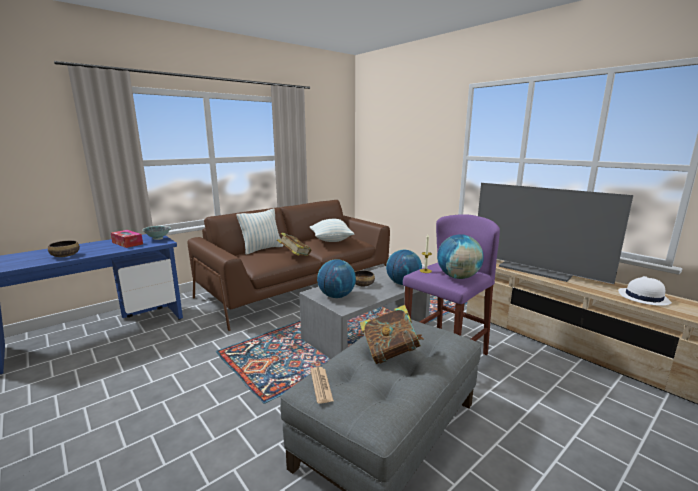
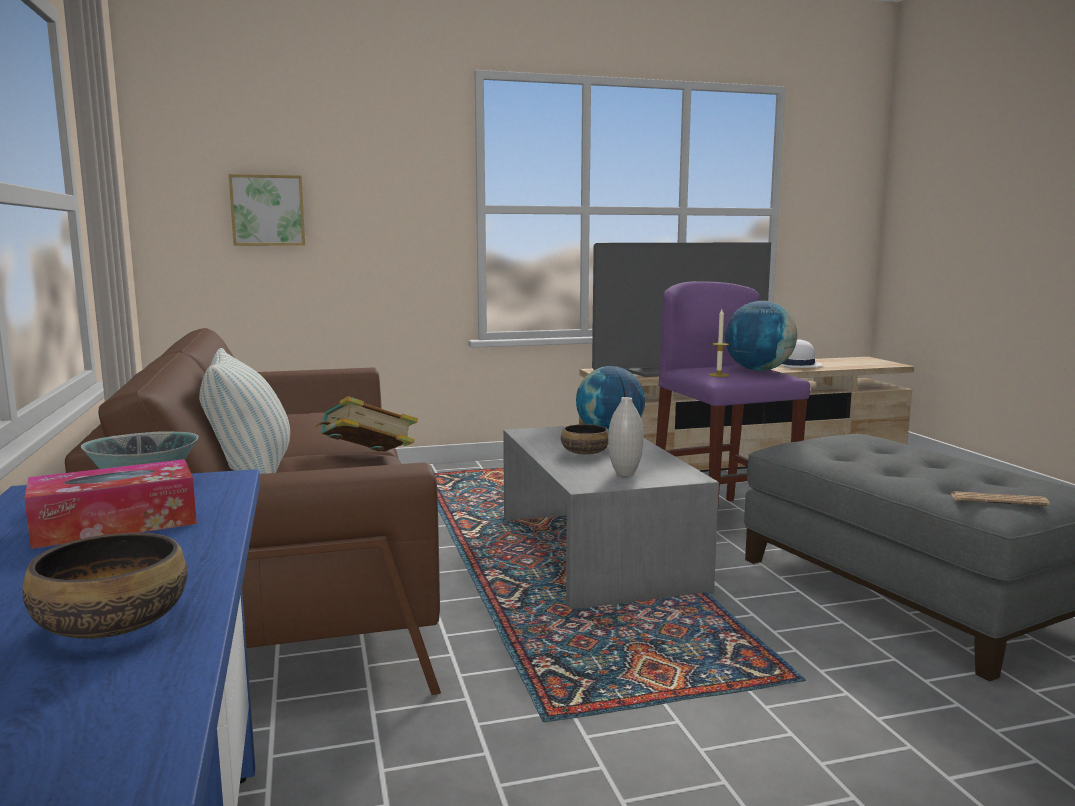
camera: 65 degrees left, 5 degrees down
(331, 240) = (321, 421): pillow -> none
(336, 296) = (625, 473): globe -> white vase
(388, 155) = (268, 210): none -> picture
(390, 354) = (904, 462): book -> none

